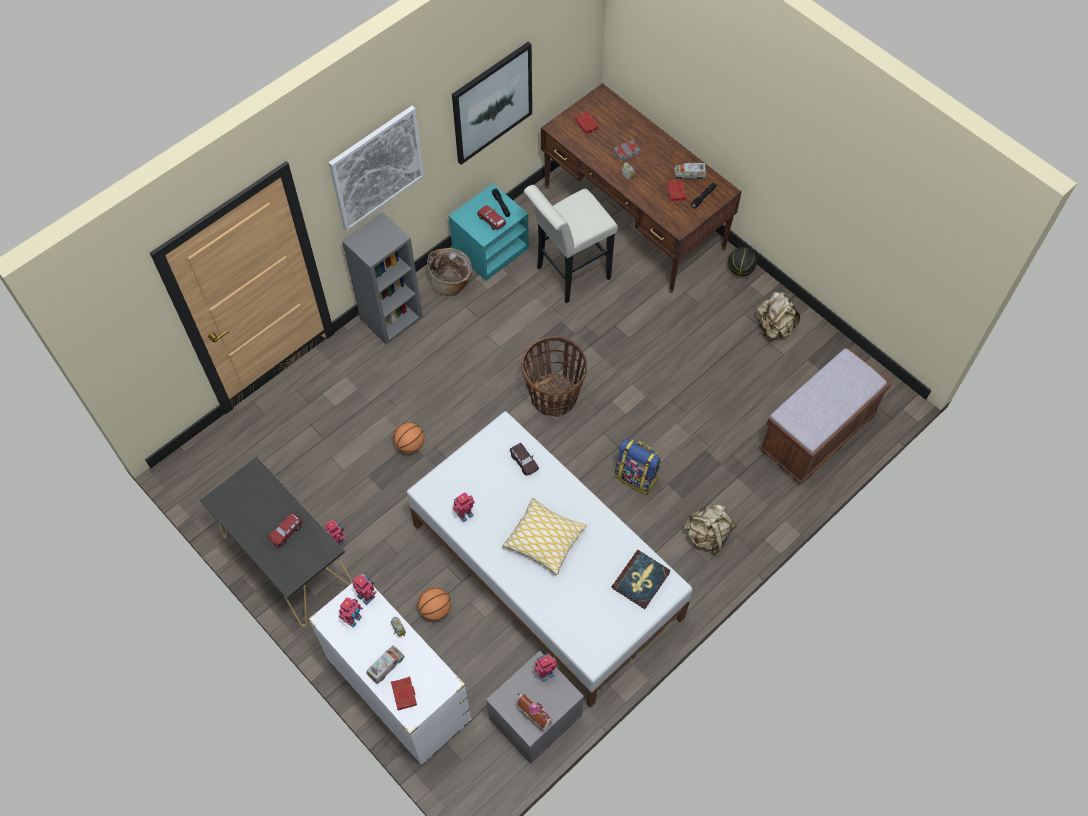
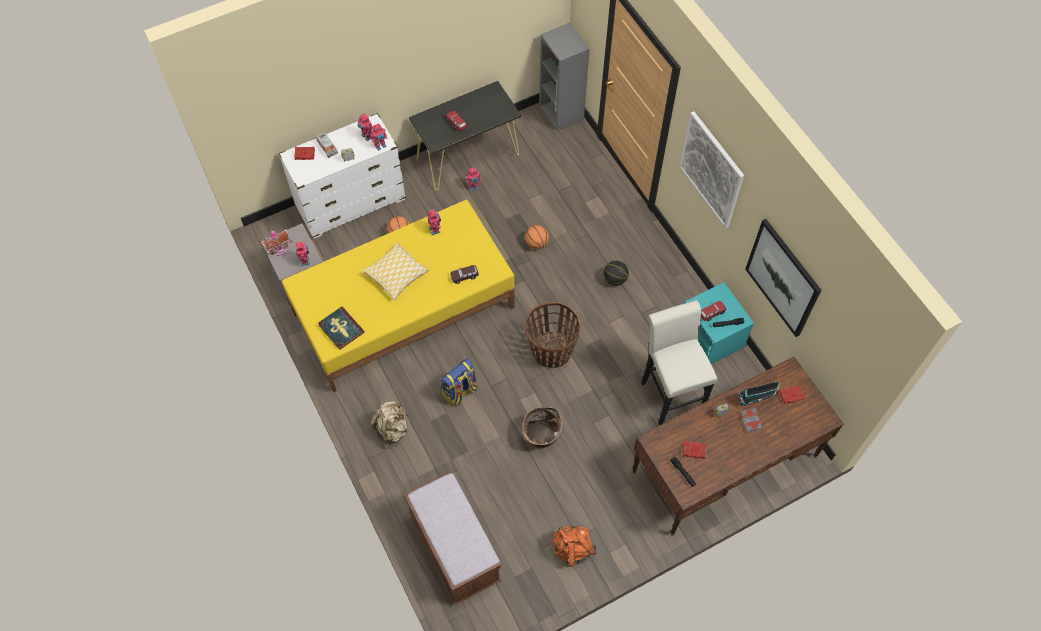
camera: 105 degrees right, 0 degrees up
(391, 317) = (657, 252): grey bookcase -> grey bookcase (562, 113)
(451, 283) = (681, 301): basket -> basket (541, 437)
(546, 572) = (403, 309): white bed -> yellow bed
(598, 151) = (756, 397): none -> toy house
(690, 174) = (712, 469): toy truck -> none
(740, 270) = (644, 540): basketball -> basketball (615, 279)
(774, 327) = (572, 549): beige backpack -> orange backpack

